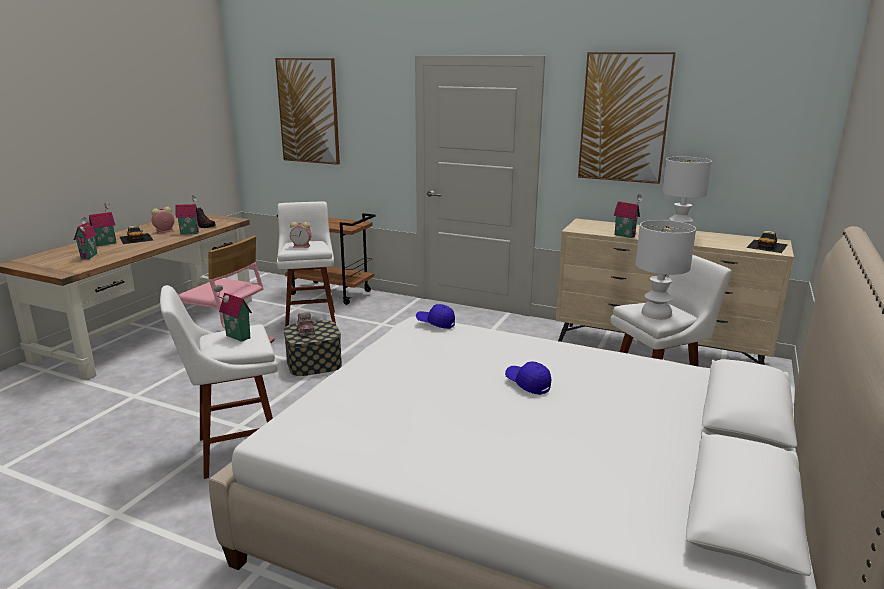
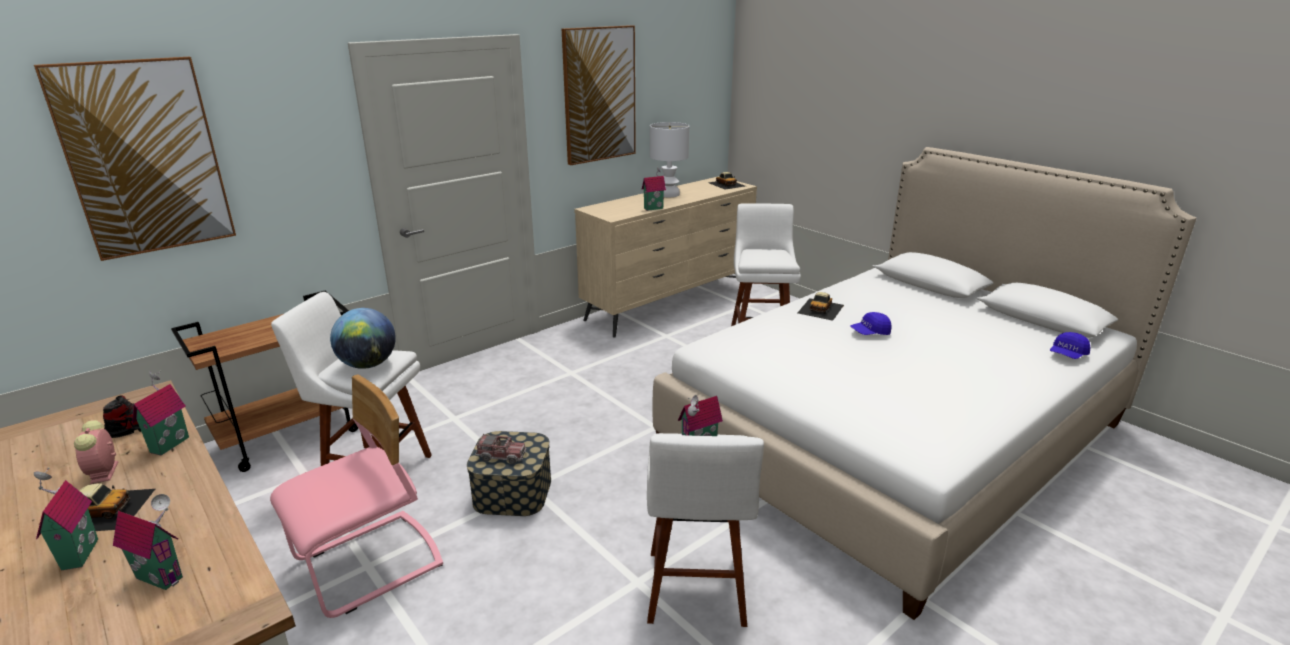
camera: 65 degrees left, 5 degrees up
(302, 246) = (368, 364): alarm clock -> globe
(435, 323) = (721, 340): blue cap -> blue cap (1067, 355)
(562, 355) = (821, 309): none -> toy car
(656, 314) = (774, 257): white table lamp -> none

